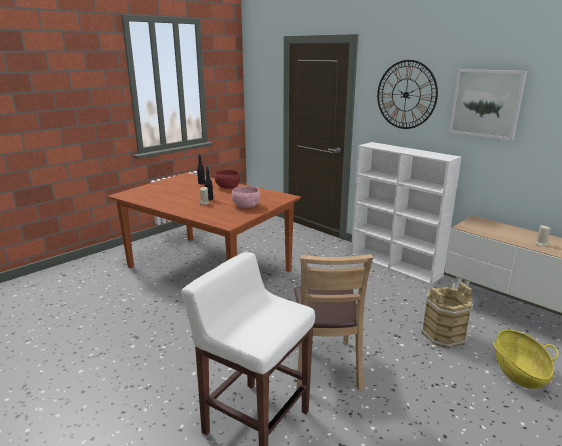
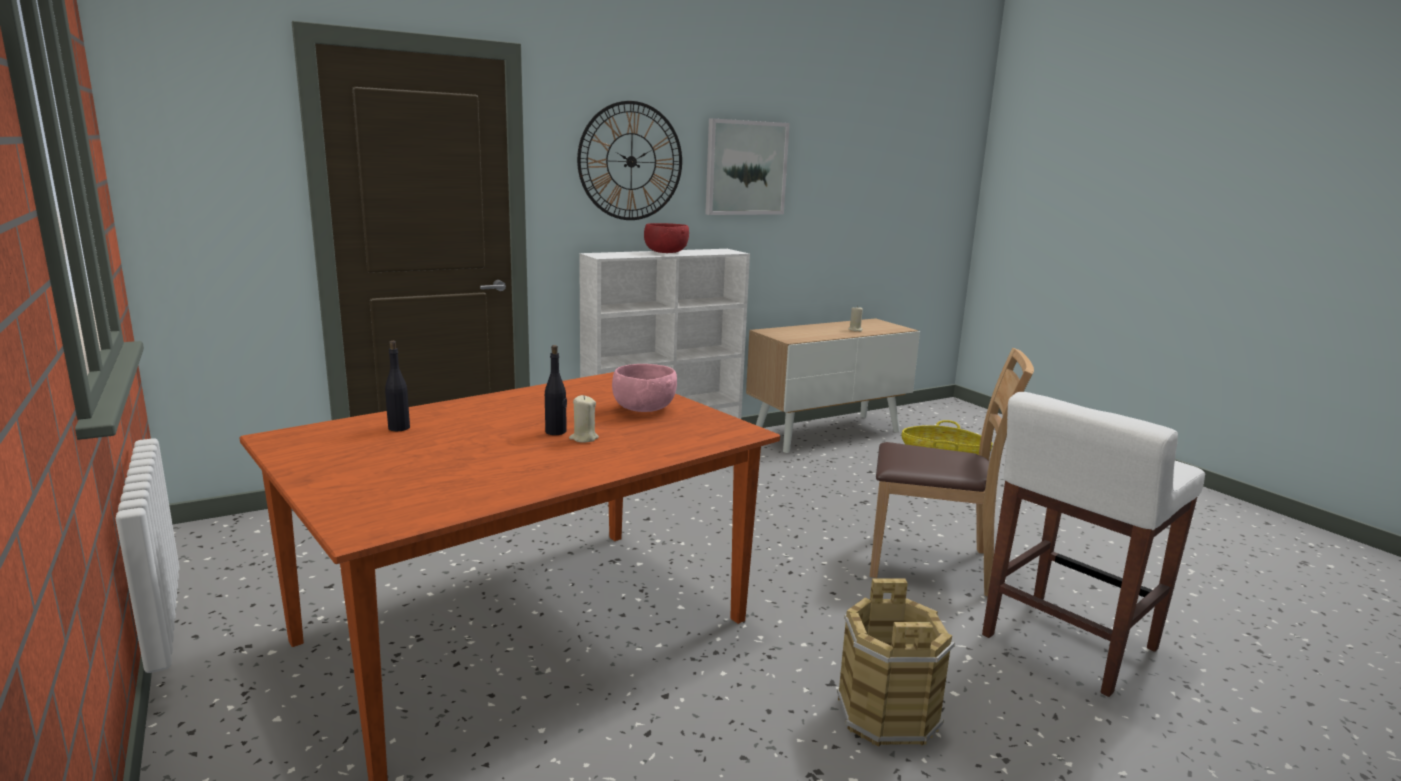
camera: 75 degrees left, 5 degrees down
(227, 187) = (481, 409): red bowl -> red bowl (665, 253)
(444, 335) = (868, 476): brown bucket -> brown bucket (888, 713)

